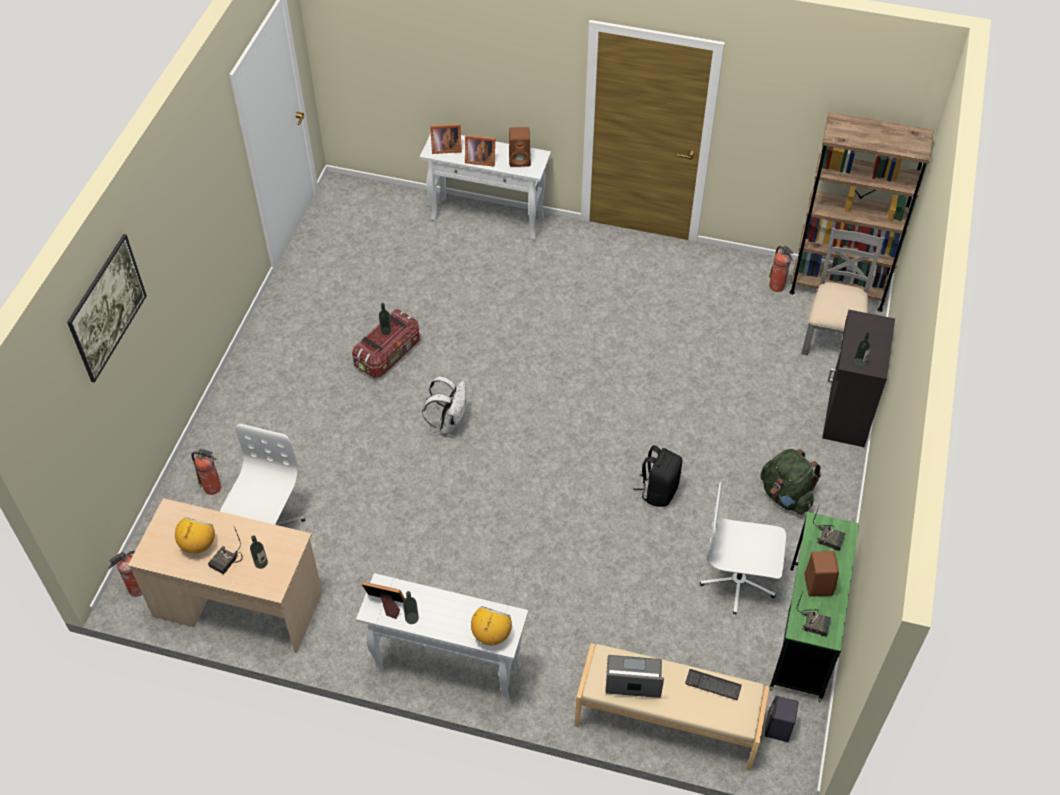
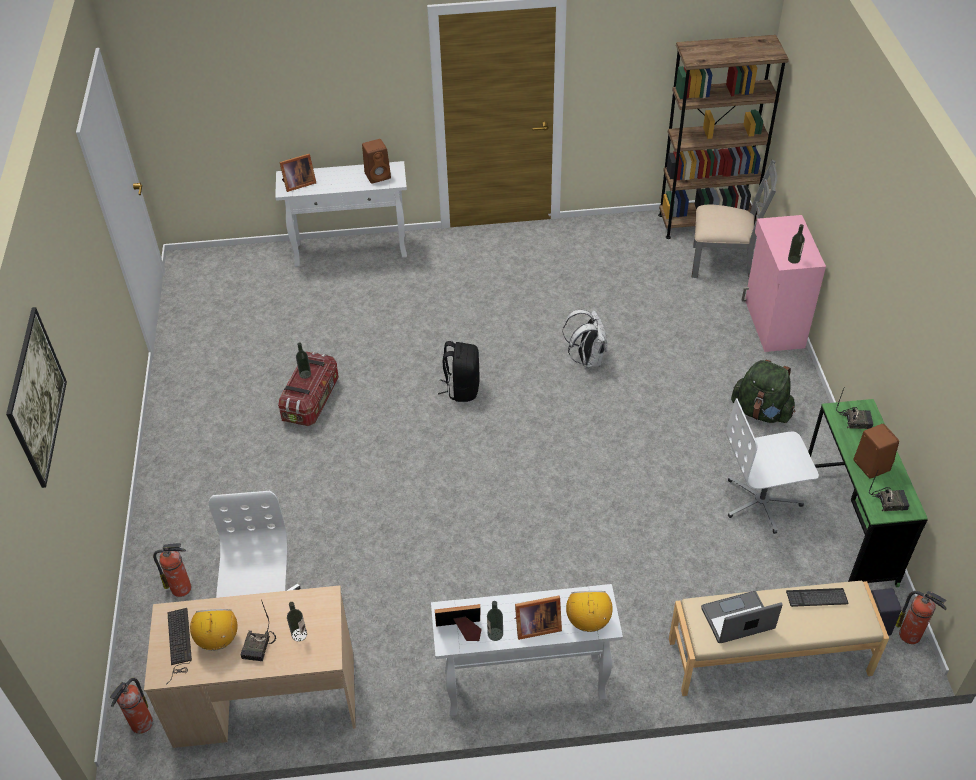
camera: 20 degrees left, 5 degrees down
(168, 537) = (178, 643): none -> keyboard
(449, 424) = (406, 446): white backpack -> white backpack (587, 359)
(479, 160) = (337, 185): picture frame -> picture frame (535, 626)
(658, 490) = (642, 444): black backpack -> black backpack (462, 388)
(777, 286) = (652, 236): fire extinguisher -> fire extinguisher (911, 635)
(832, 336) = (723, 263): grey chair -> grey chair turned 105 degrees clockwise
(846, 413) = (773, 324): black cabinet -> pink cabinet

